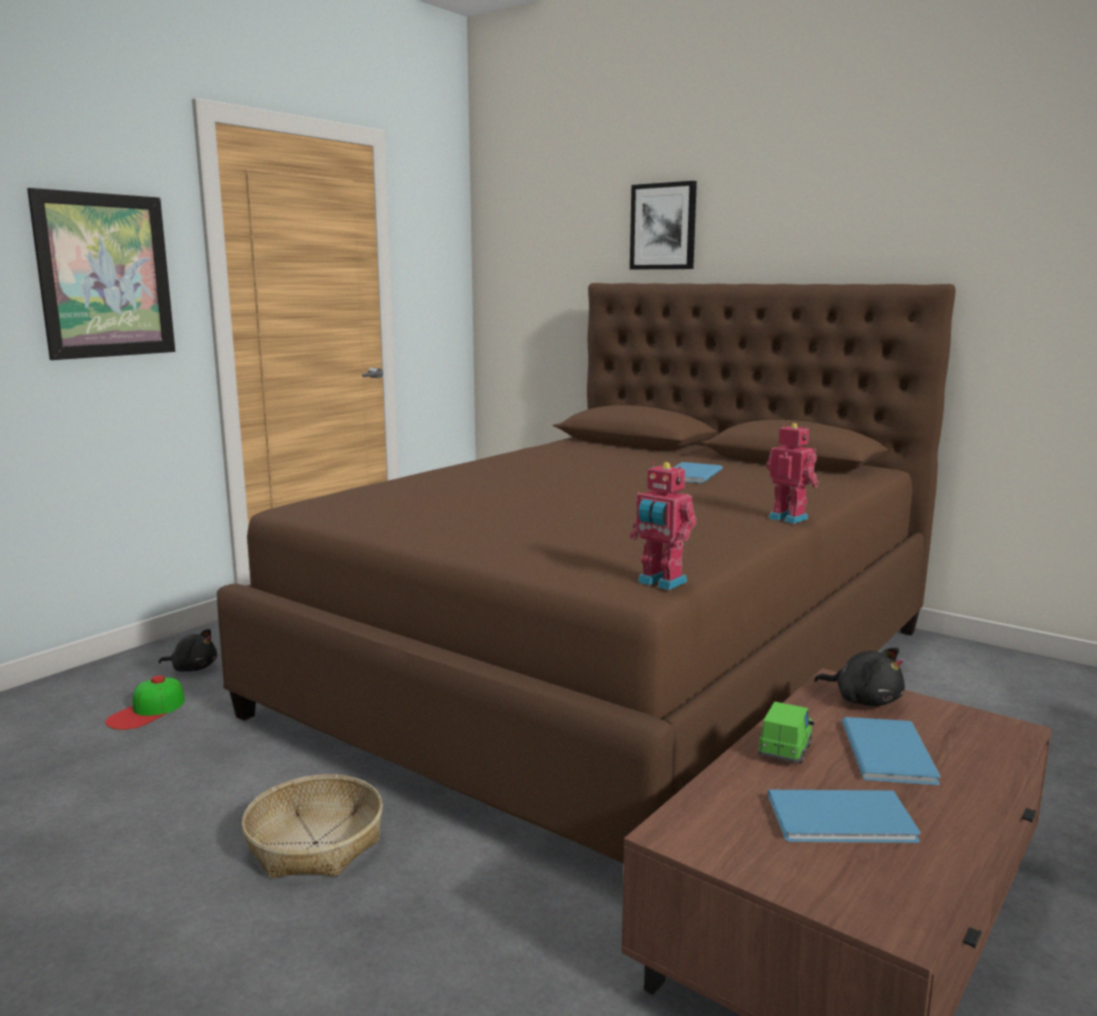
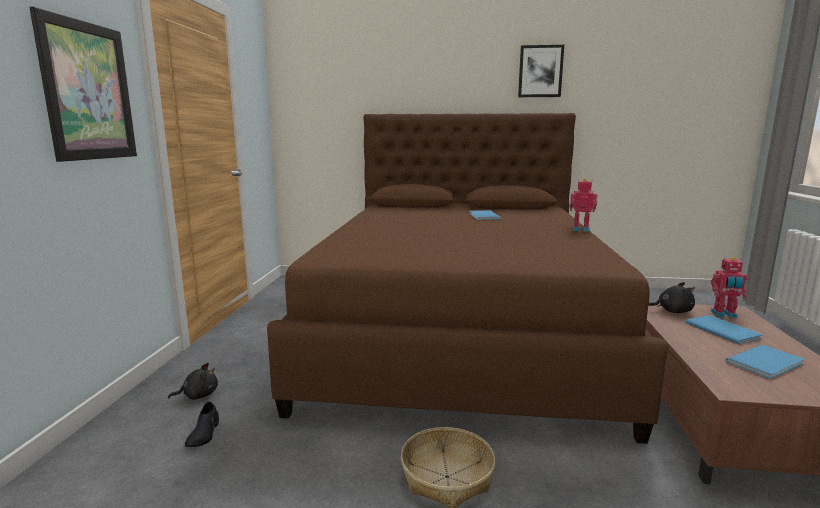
camera: 30 degrees left, 0 degrees up
(147, 711) = (203, 434): cap -> black shoe
(660, 583) = (618, 264): toy robot -> toy robot (724, 315)
(663, 226) = (408, 81): picture -> picture (540, 71)
(784, 750) = (690, 340): green toy car -> none

